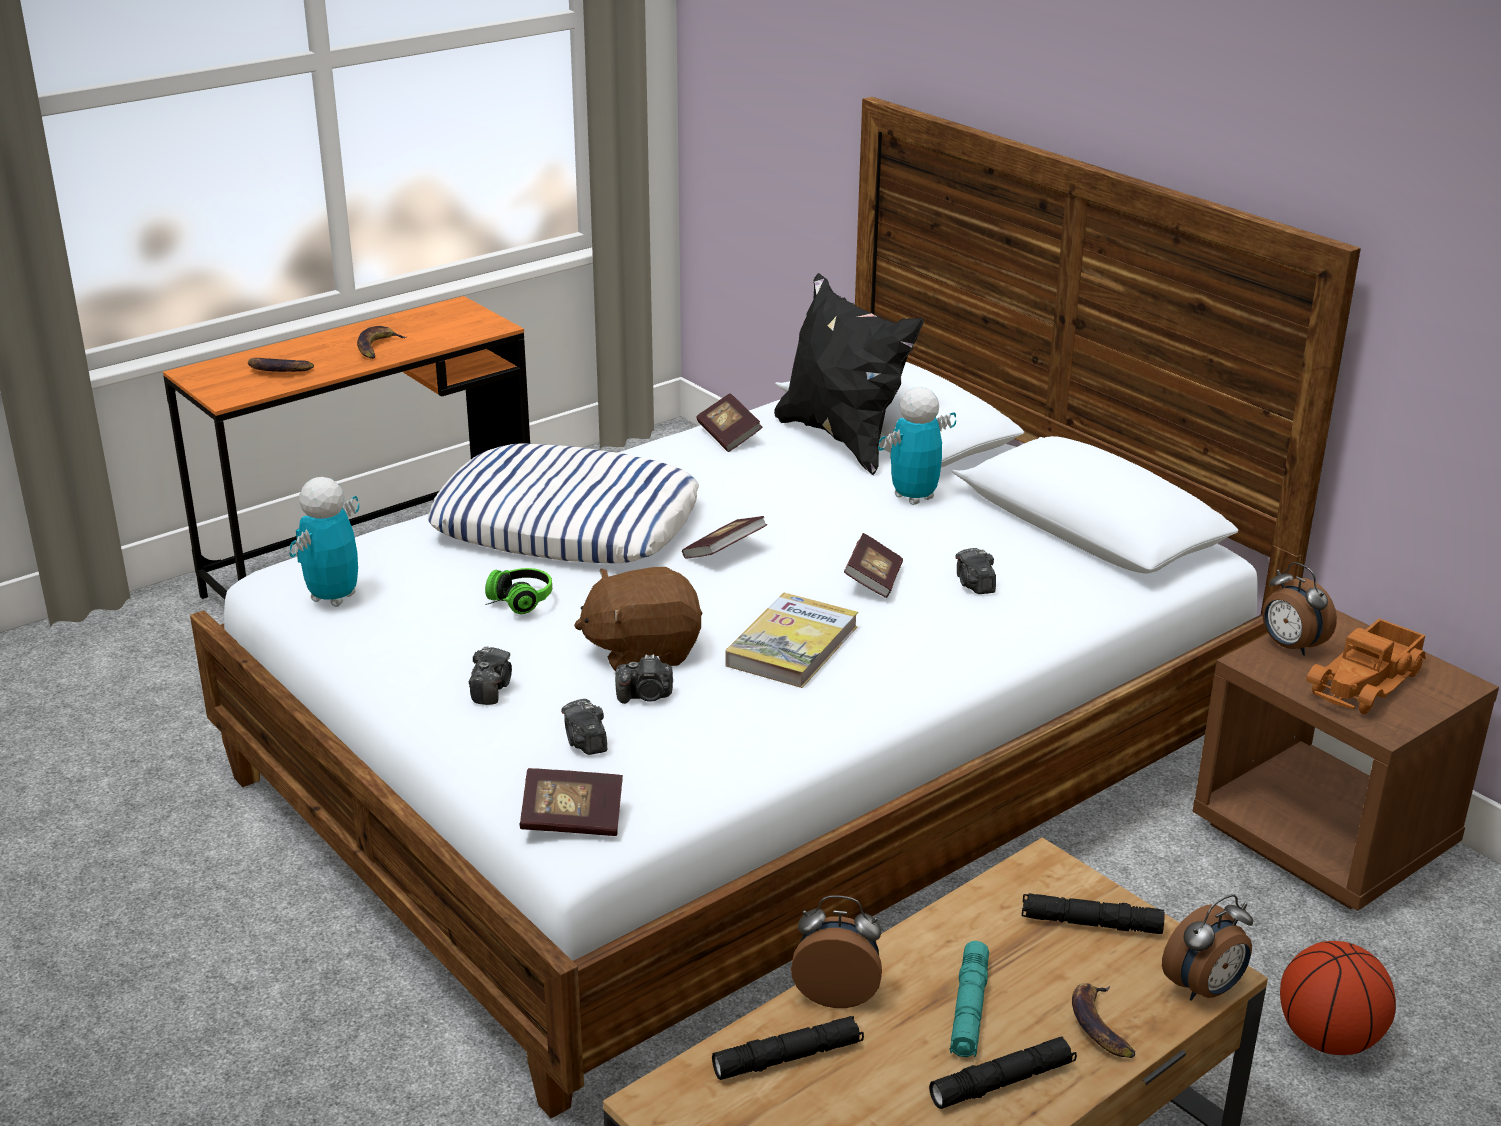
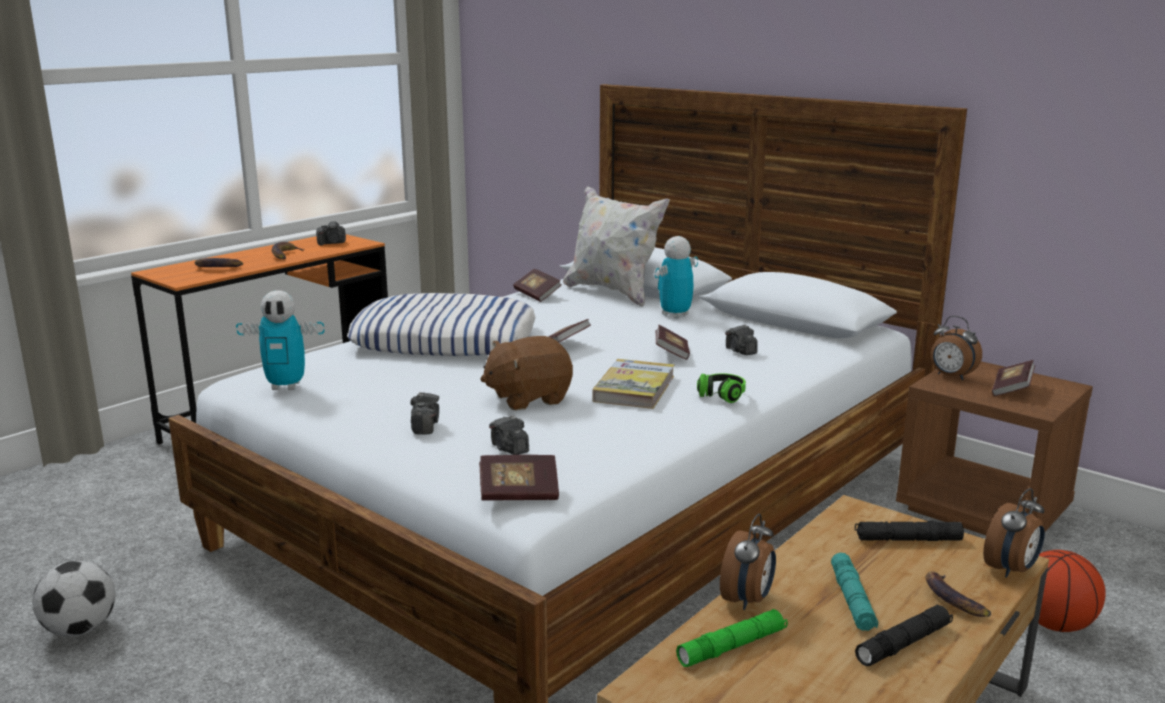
camera: 10 degrees left, 10 degrees down
(73, 886) = (80, 629): none -> football
(333, 598) = (286, 386): toy robot -> toy robot turned 105 degrees counterclockwise
(513, 603) = (424, 379): headphones -> headphones (718, 397)
(646, 696) = (542, 421): camera -> camera (332, 243)
(788, 1057) = (732, 646): black flashlight -> green flashlight
(836, 992) = (748, 600): alarm clock -> alarm clock turned 120 degrees clockwise
(842, 439) = (613, 292): black pillow -> white pillow
(1367, 682) = (1011, 389): toy truck -> book

